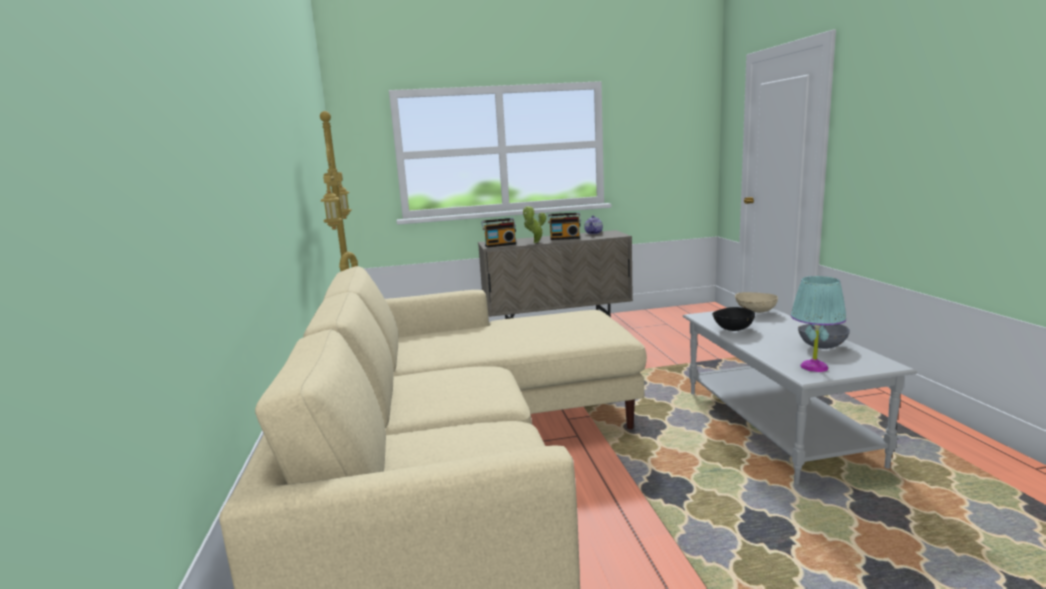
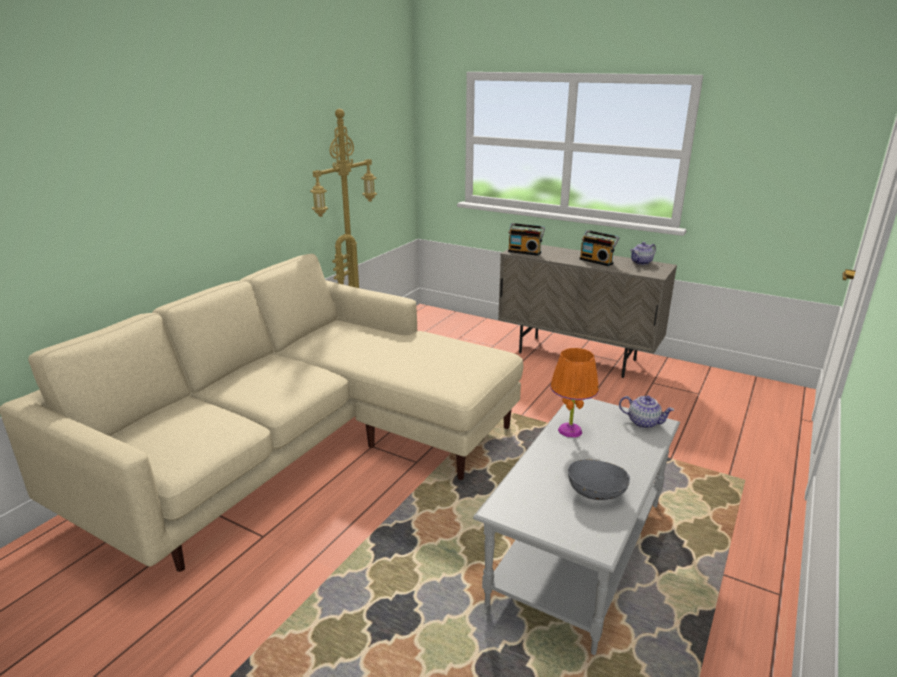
camera: 40 degrees right, 10 degrees up
(535, 242) = (557, 259): potted plant -> none
(733, 329) = (570, 430): black bowl -> orange table lamp
(755, 311) = (644, 422): beige bowl -> teapot
(814, 367) = (529, 506): turquoise table lamp -> none

